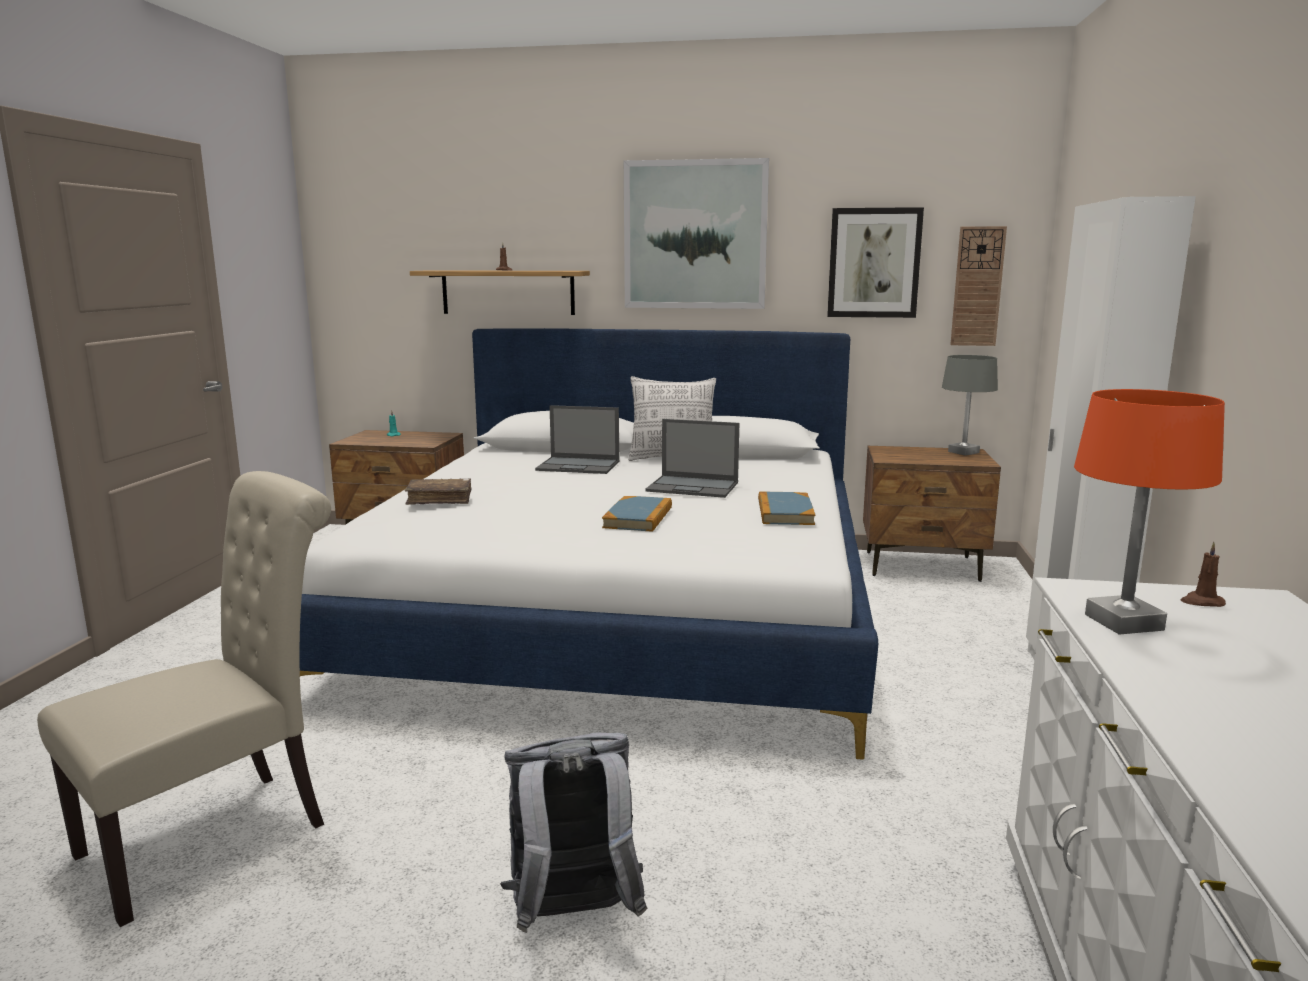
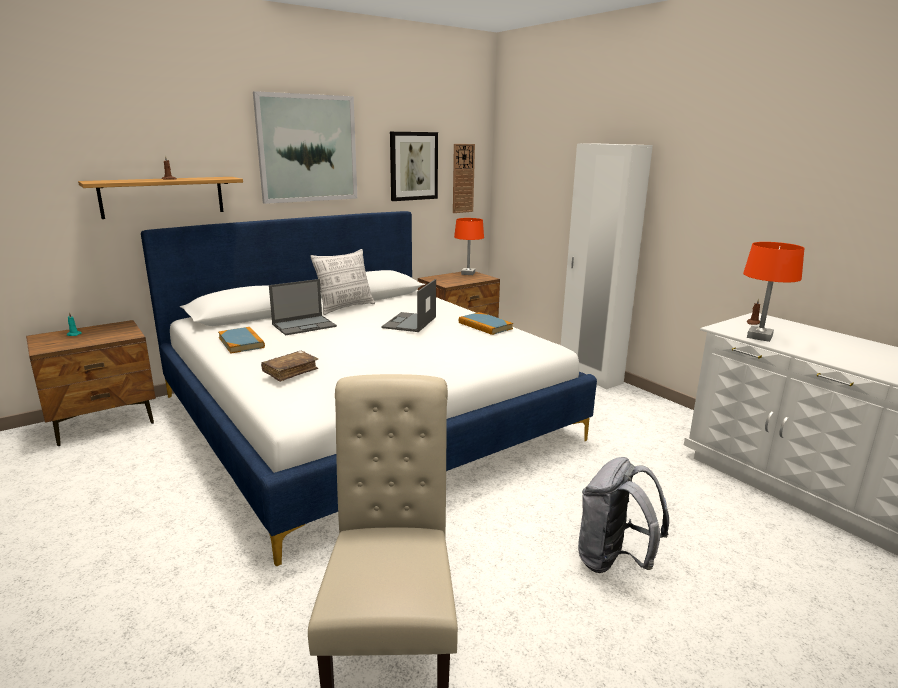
camera: 45 degrees left, 5 degrees up
(638, 518) = (428, 348): book -> book (241, 342)
(694, 487) = (409, 322): laptop -> laptop turned 135 degrees clockwise
(963, 452) = (468, 273): grey table lamp -> orange table lamp

